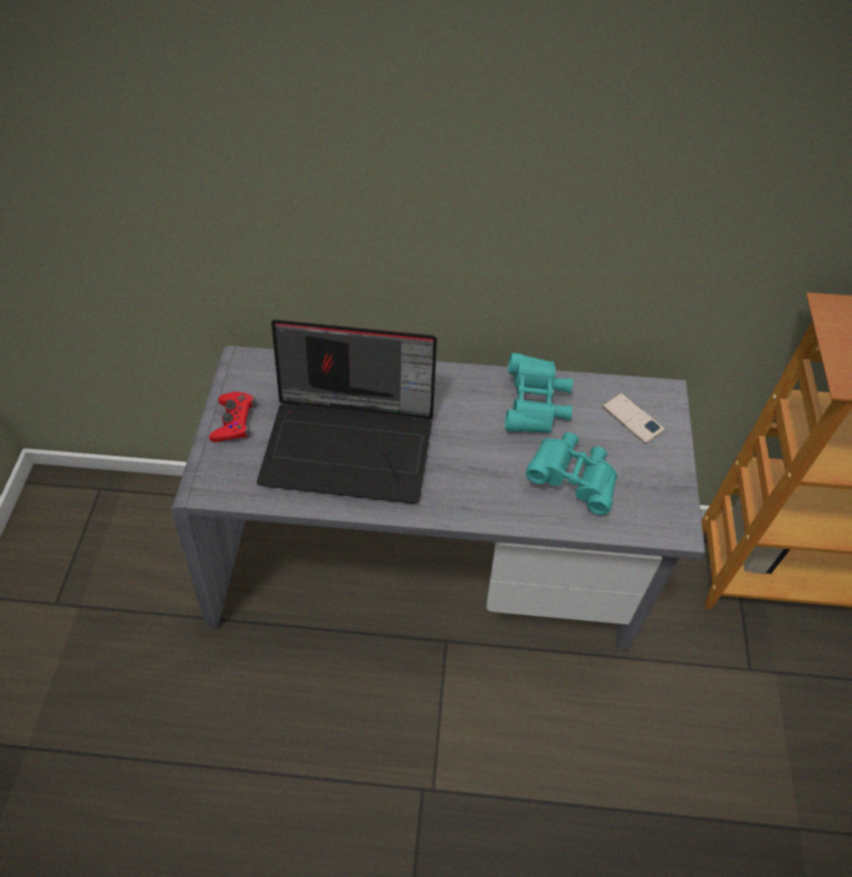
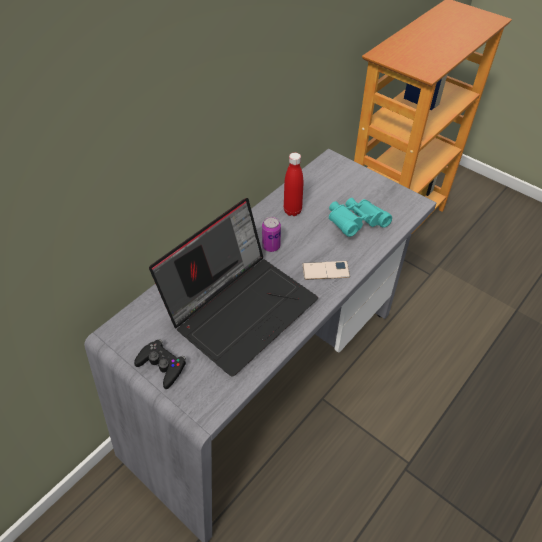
camera: 55 degrees left, 5 degrees down
(234, 421) = (162, 366): red game controller -> black game controller
(461, 417) = (271, 246): none -> can
(535, 406) = (292, 211): turquoise binoculars -> red bottle
(632, 418) = (335, 179): phone -> phone (325, 270)

